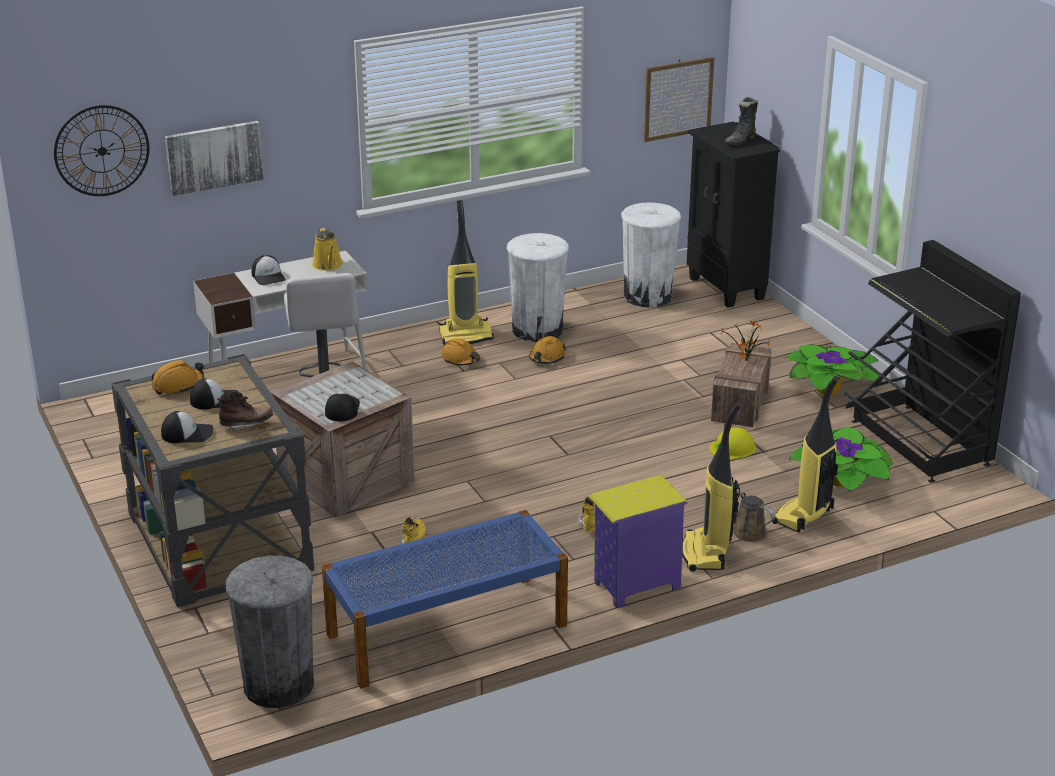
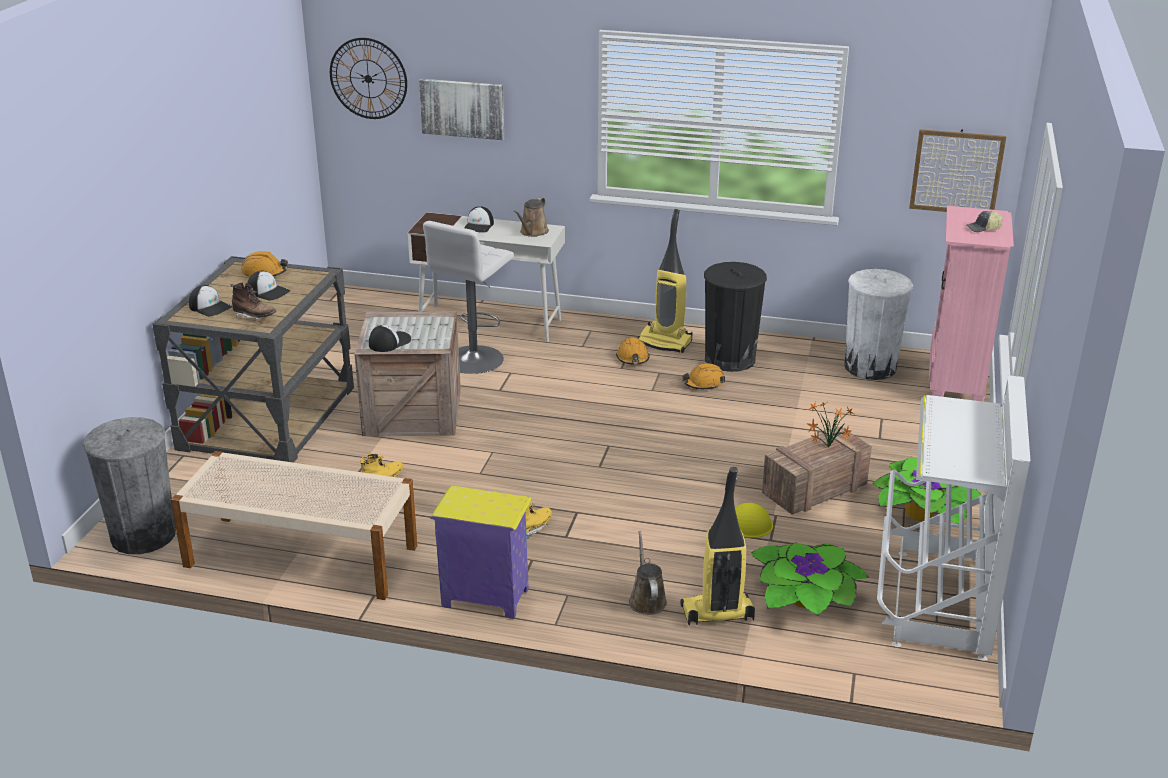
camera: 40 degrees right, 0 degrees up
(328, 265) = (532, 232): yellow watering can -> brown watering can
(447, 631) = (301, 557): blue bench -> beige bench
(537, 330) = (729, 359): white trash can -> black trash can
(706, 553) = (582, 601): vacuum cleaner -> none
(725, 289) = (954, 387): black cabinet -> pink cabinet
(741, 141) = (983, 229): black boot -> cap
(915, 443) = (933, 602): black shoe rack -> white shoe rack

